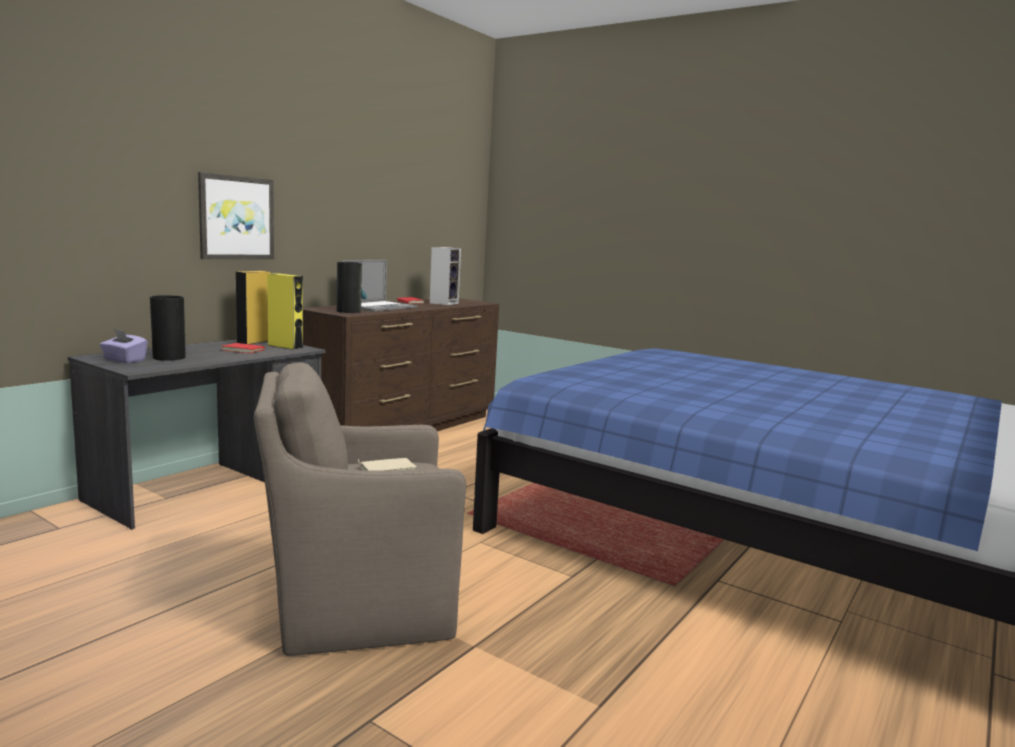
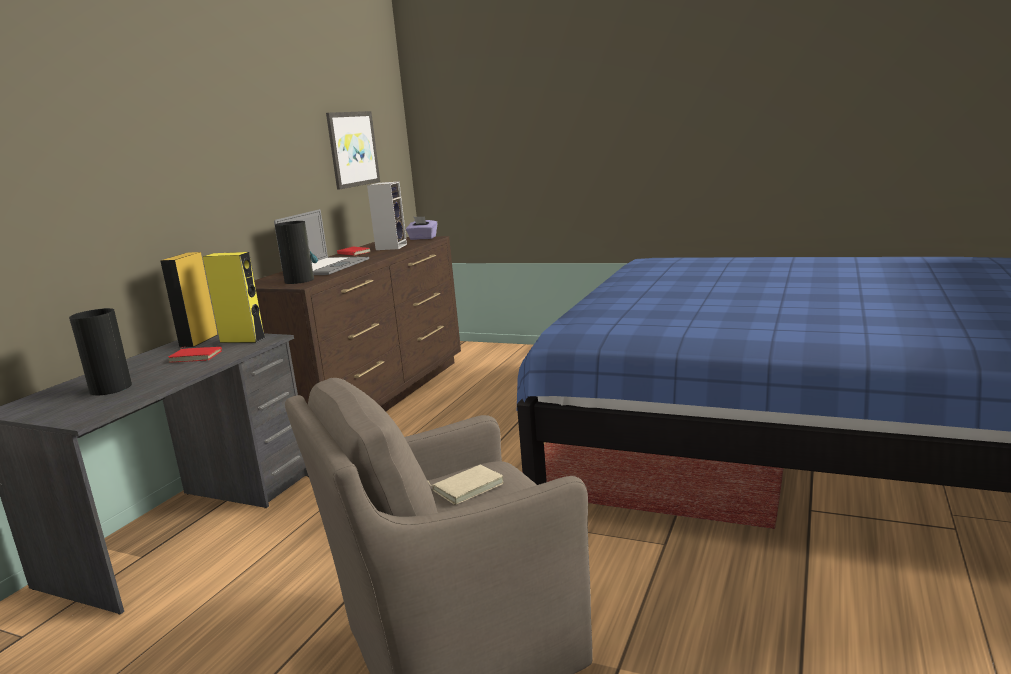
camera: 10 degrees left, 5 degrees up
(124, 360) = (54, 405): purple tissue box -> purple tissue box (422, 238)
(236, 218) = (142, 192): picture -> picture (352, 149)

